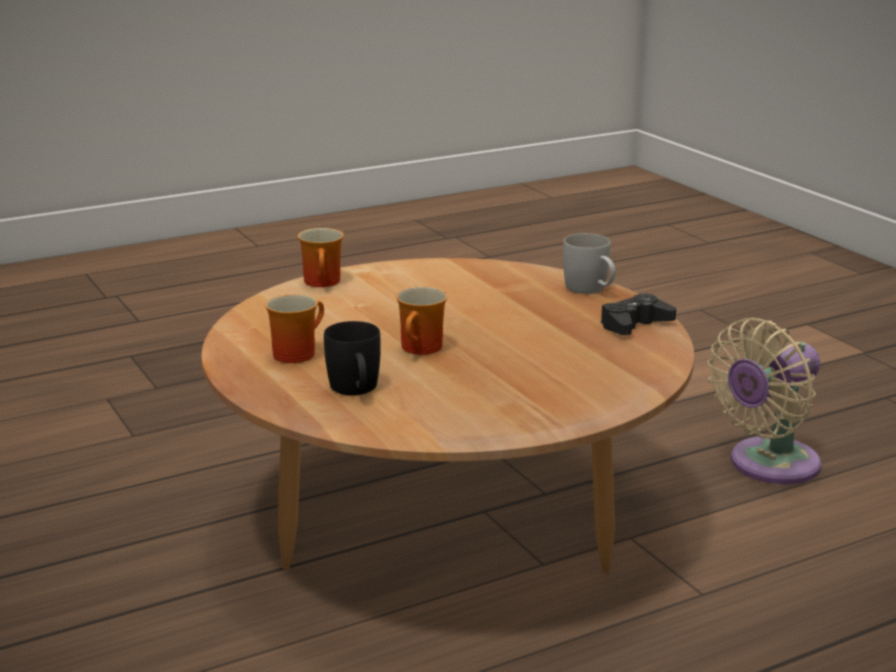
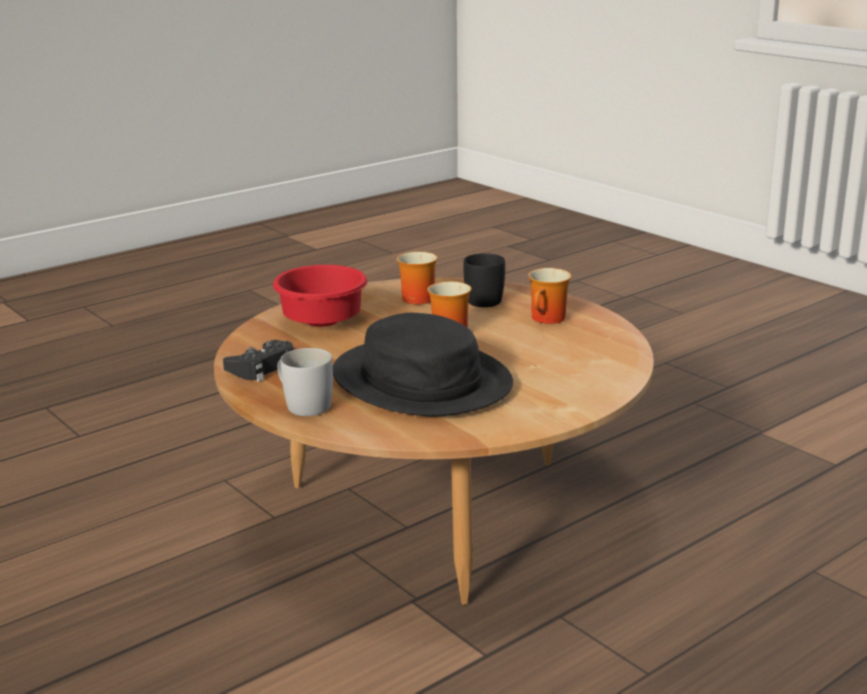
camera: 170 degrees right, 0 degrees up
(325, 282) = (589, 388): mug -> mug (414, 298)
(474, 300) = (422, 380): none -> black hat
(575, 373) = (320, 323): none -> red bowl
(768, 465) = (110, 611): beige fan -> none

